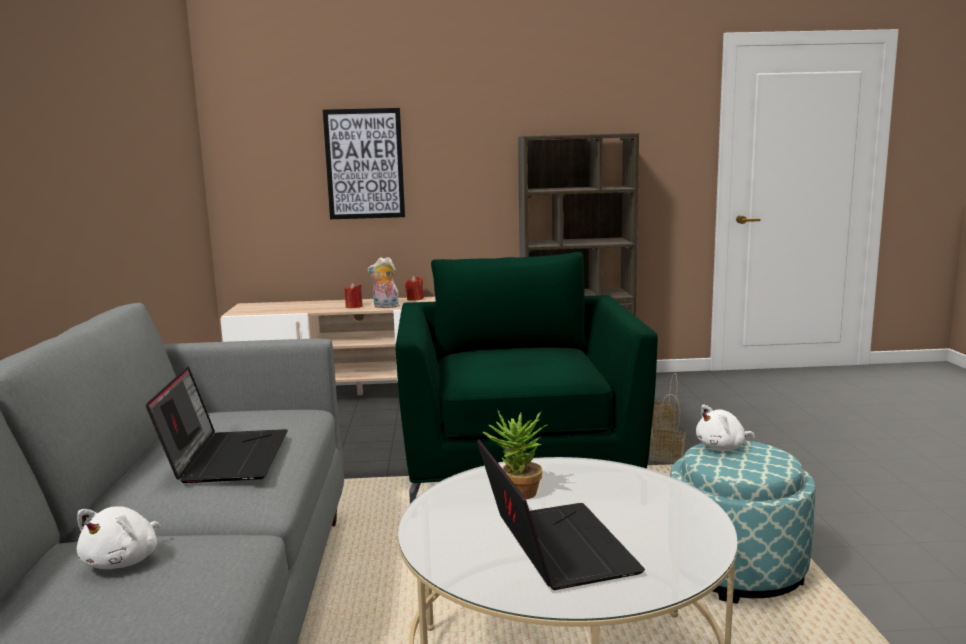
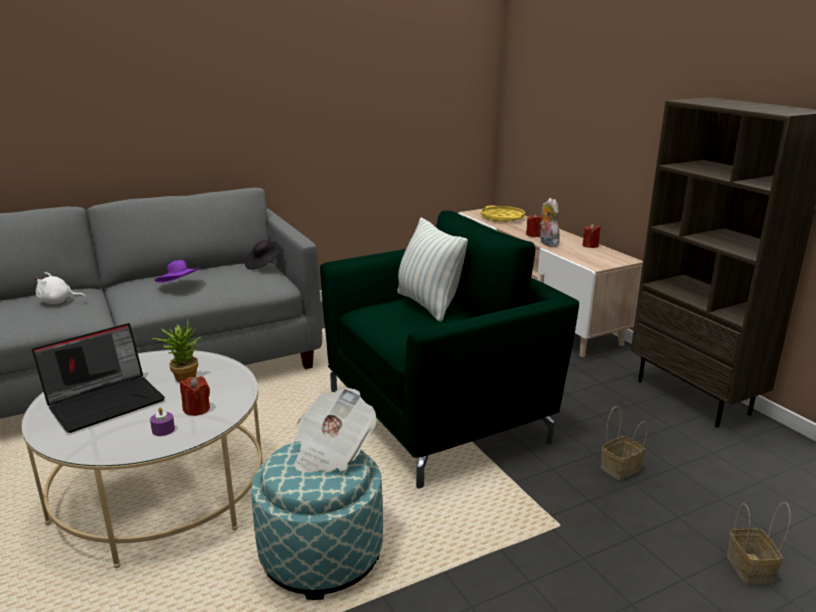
camera: 65 degrees right, 10 degrees up
(221, 407) = (265, 264): none -> black hat
(226, 457) = (180, 286): laptop -> purple hat
(280, 307) = (502, 218): none -> yellow tray
(364, 164) = (587, 106): picture -> none
(490, 354) = (428, 304): none -> pillow
(617, 490) = (197, 409): none -> red candle
(661, 511) = (163, 430): none -> purple candle
(667, 457) = (540, 486): basket -> basket (751, 569)
(723, 447) = (332, 451): white plush toy -> newspaper

